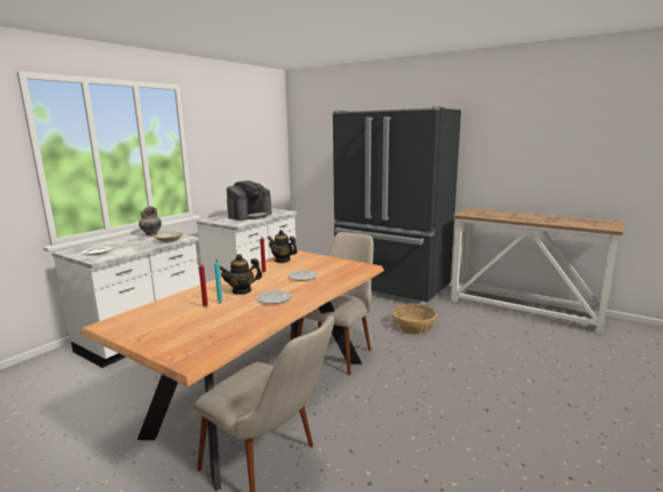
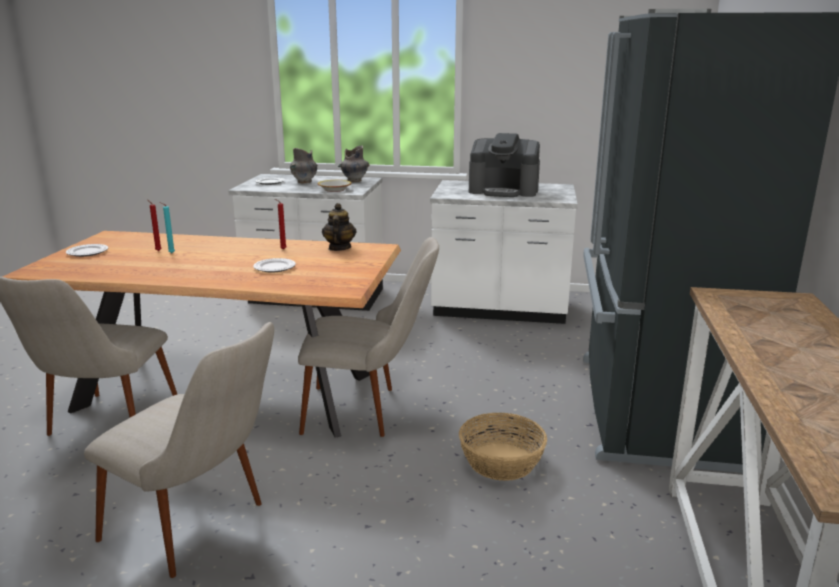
camera: 65 degrees right, 5 degrees up
(121, 244) = (304, 182): none -> grey vase
(242, 291) = (211, 253): teapot -> none
(274, 299) = (188, 269): plate -> plate (87, 252)
(439, 423) = (201, 530): none -> beige chair

